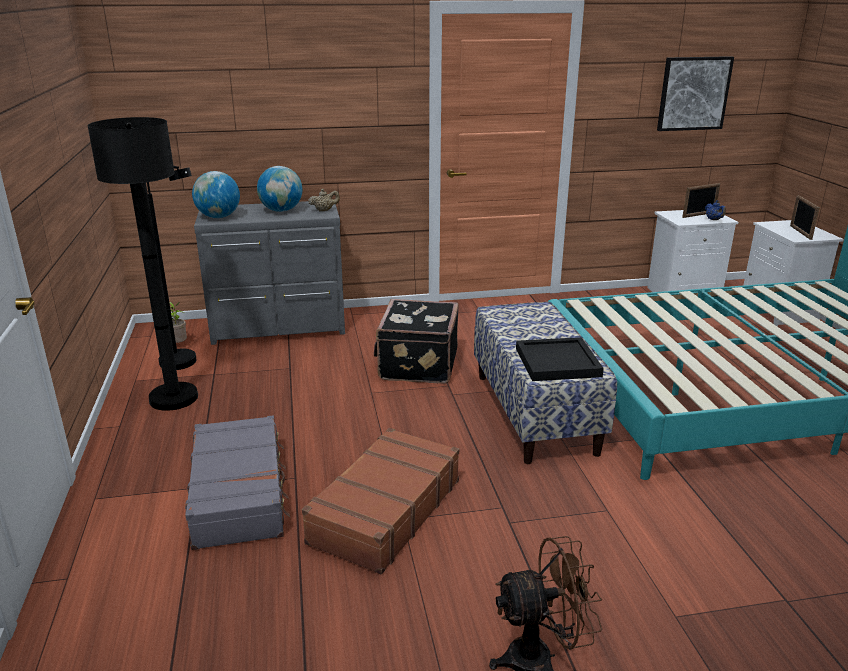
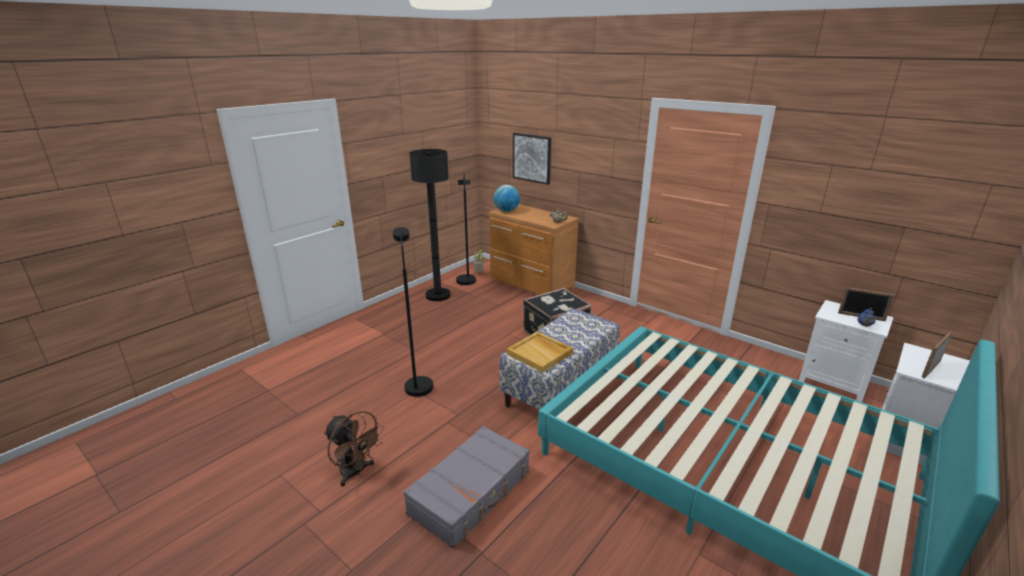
camera: 50 degrees right, 0 degrees up
(240, 493) = (391, 344): grey suitcase -> grey suitcase (471, 493)
(279, 327) = (531, 284): grey dresser -> brown dresser
(281, 210) = (539, 216): globe -> none
(384, 511) = (417, 383): brown suitcase -> black floor lamp
(558, 362) = (540, 353): black tray -> beige tray
(693, 93) = (885, 202): picture -> picture (532, 158)

